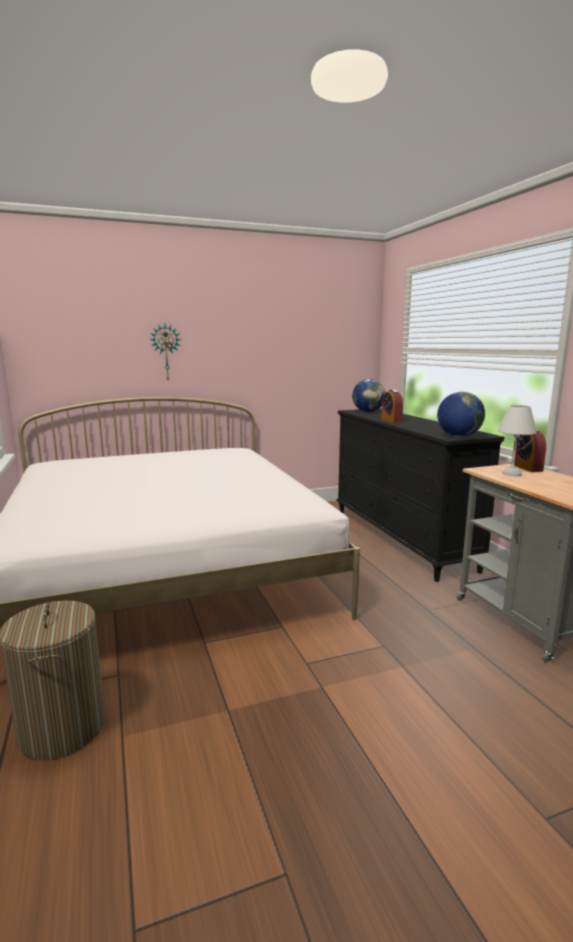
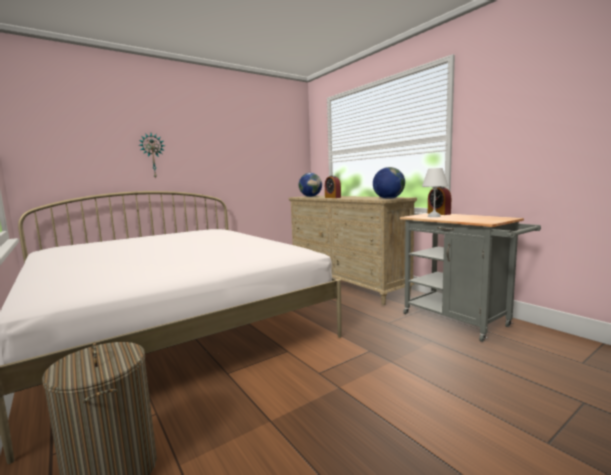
camera: 15 degrees left, 5 degrees down
(400, 539) = (346, 284): black dresser -> beige dresser

